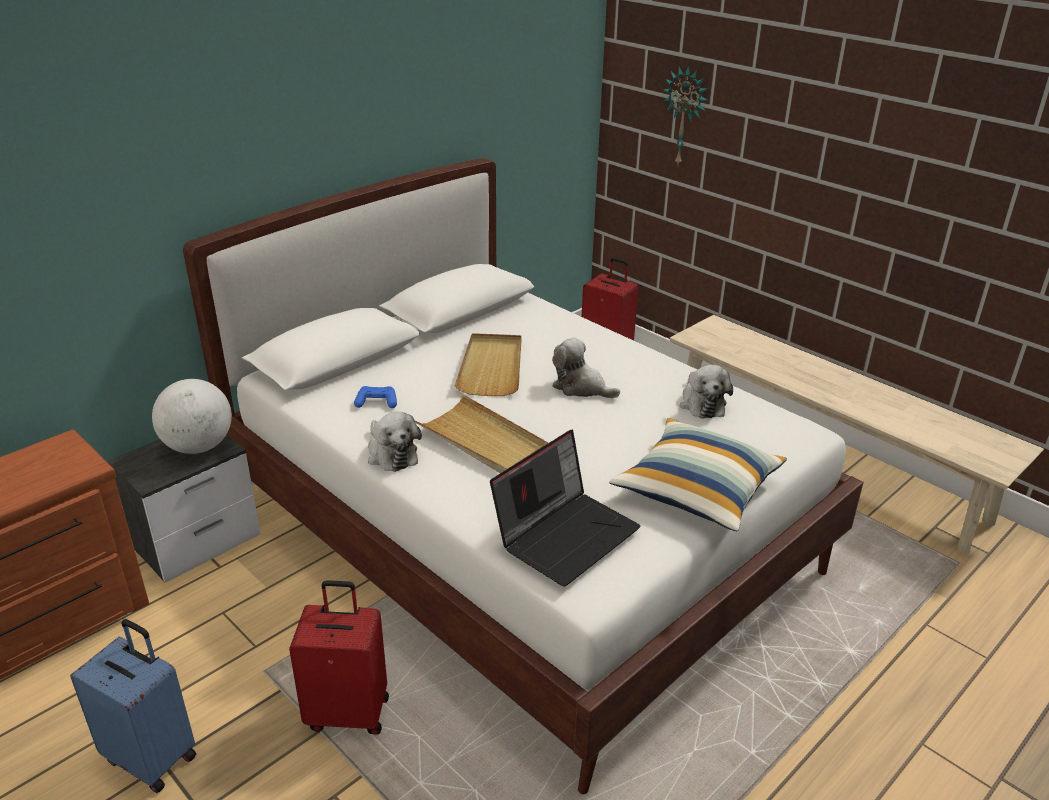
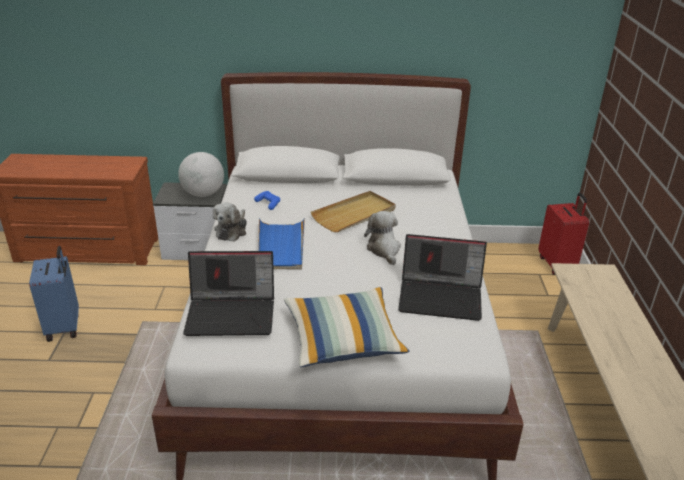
camera: 45 degrees right, 0 degrees up
(348, 712) = (146, 363): red suitcase -> none
(482, 440) = (281, 247): beige tray -> blue tray
(685, 116) = (641, 88): wall clock -> none
(702, 403) = (441, 297): plush toy -> laptop

